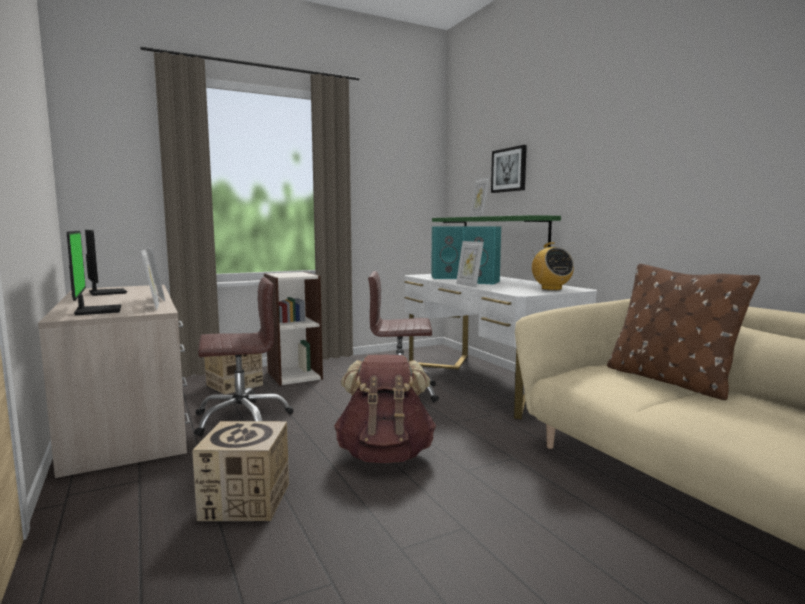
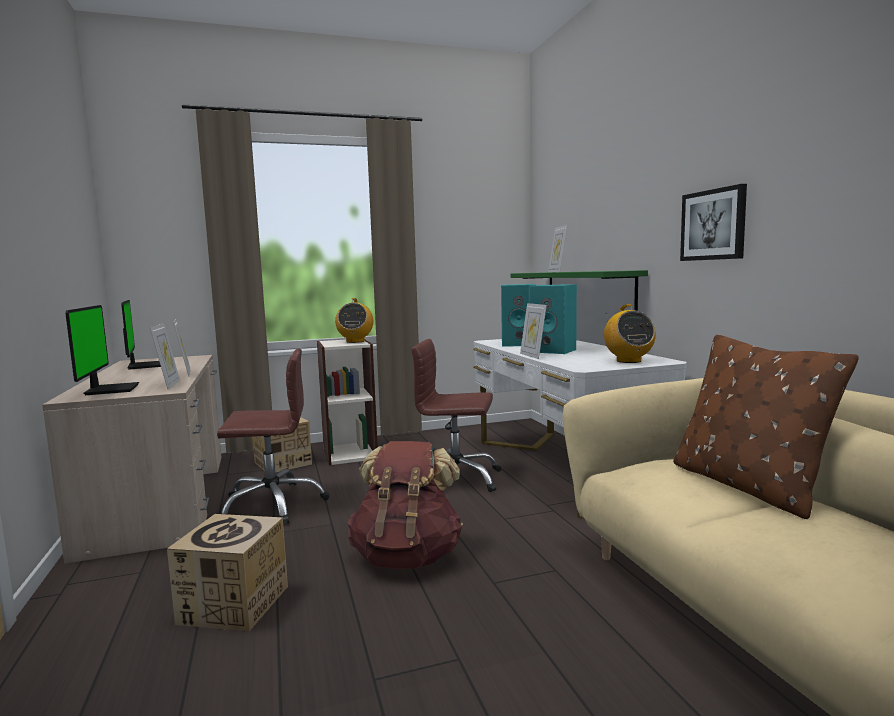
camera: 10 degrees right, 0 degrees up
(301, 273) = (355, 341): none -> radio
(509, 170) = (593, 215): picture -> picture (713, 225)

